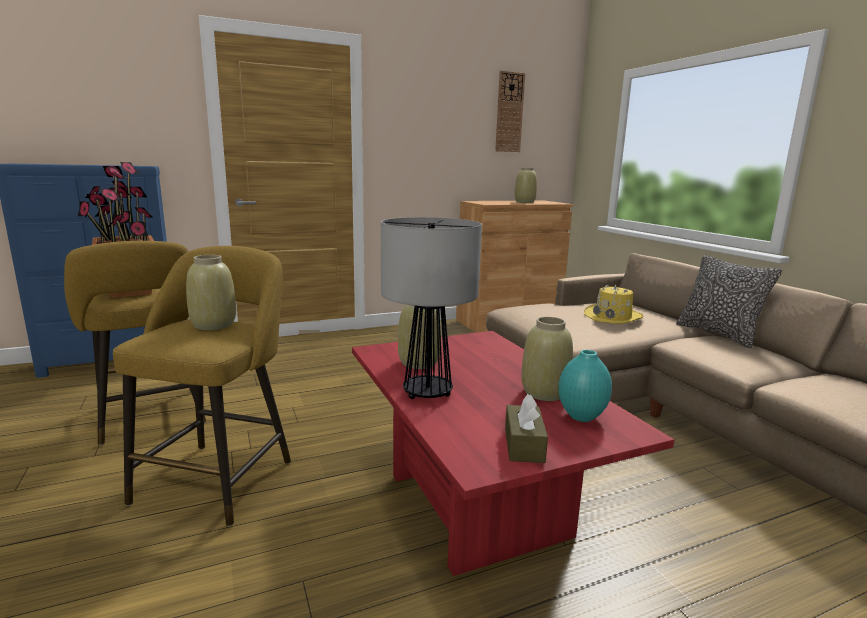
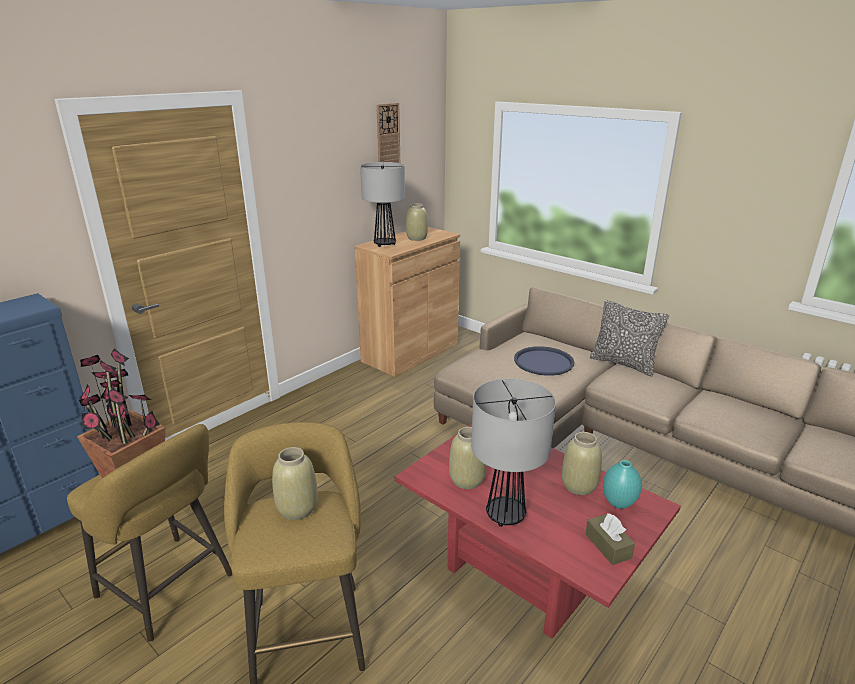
camera: 25 degrees left, 10 degrees up
(488, 202) = (384, 244): none -> table lamp
(613, 317) = (543, 362): yellow hat -> blue tray

